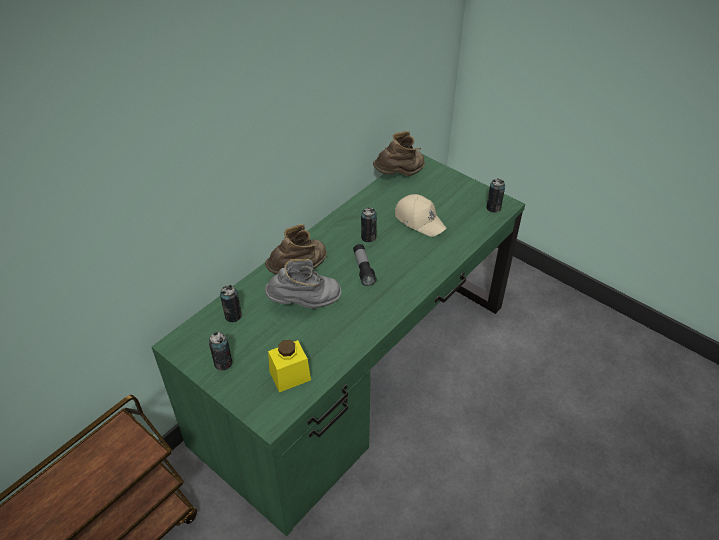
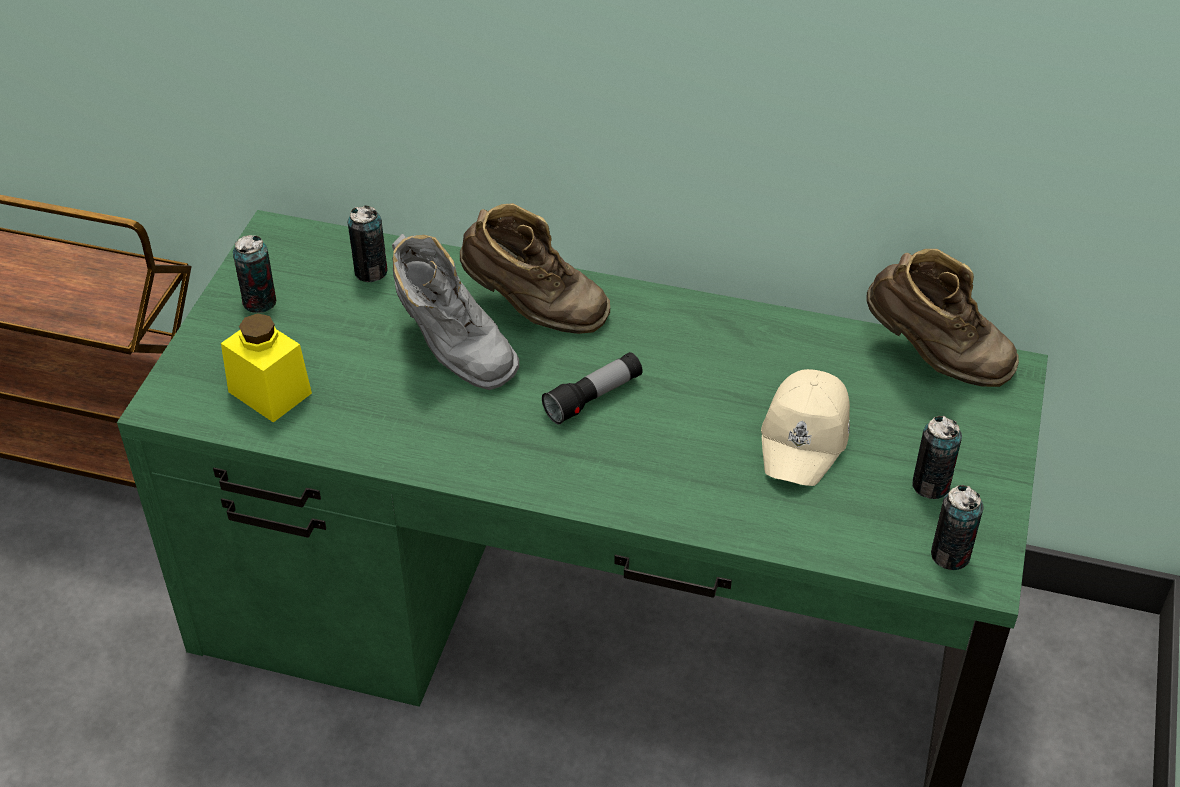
camera: 65 degrees right, 0 degrees up
(368, 237) = (692, 374): can -> can (930, 485)

